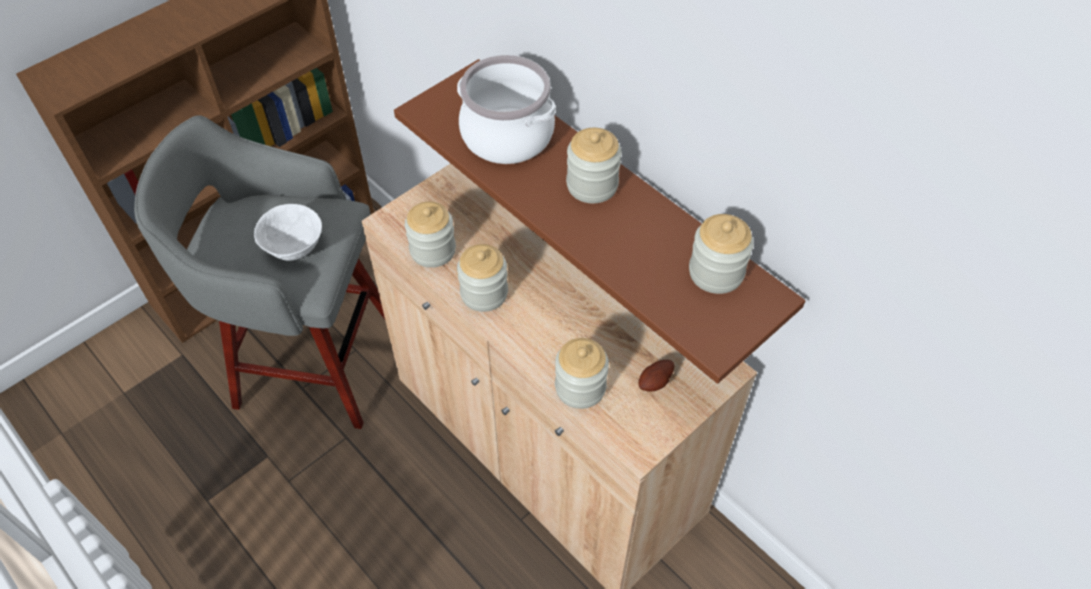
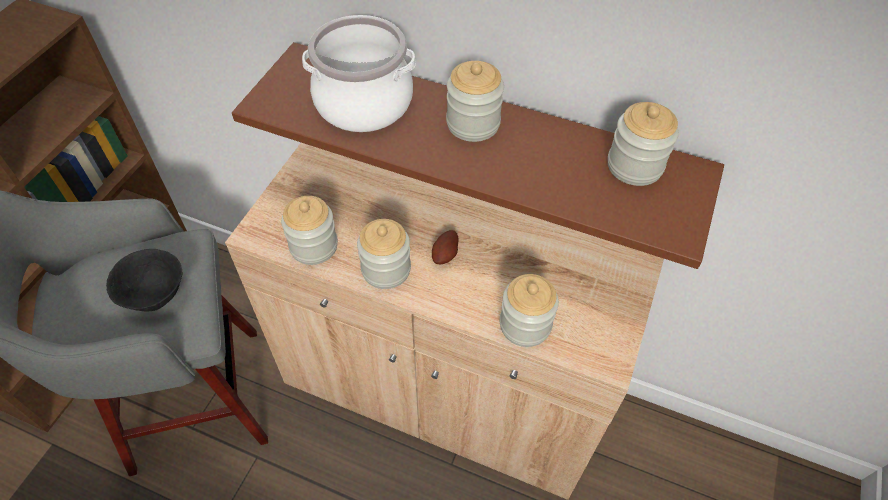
camera: 25 degrees left, 0 degrees up
(295, 250) = (156, 297): white bowl -> black bowl
(656, 382) = (588, 294): potato -> potato (446, 255)

